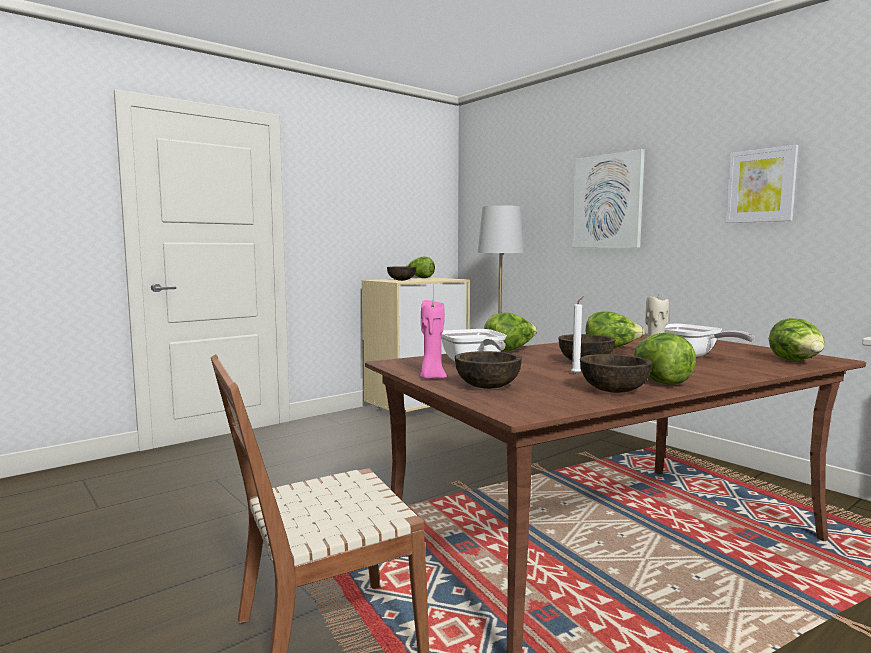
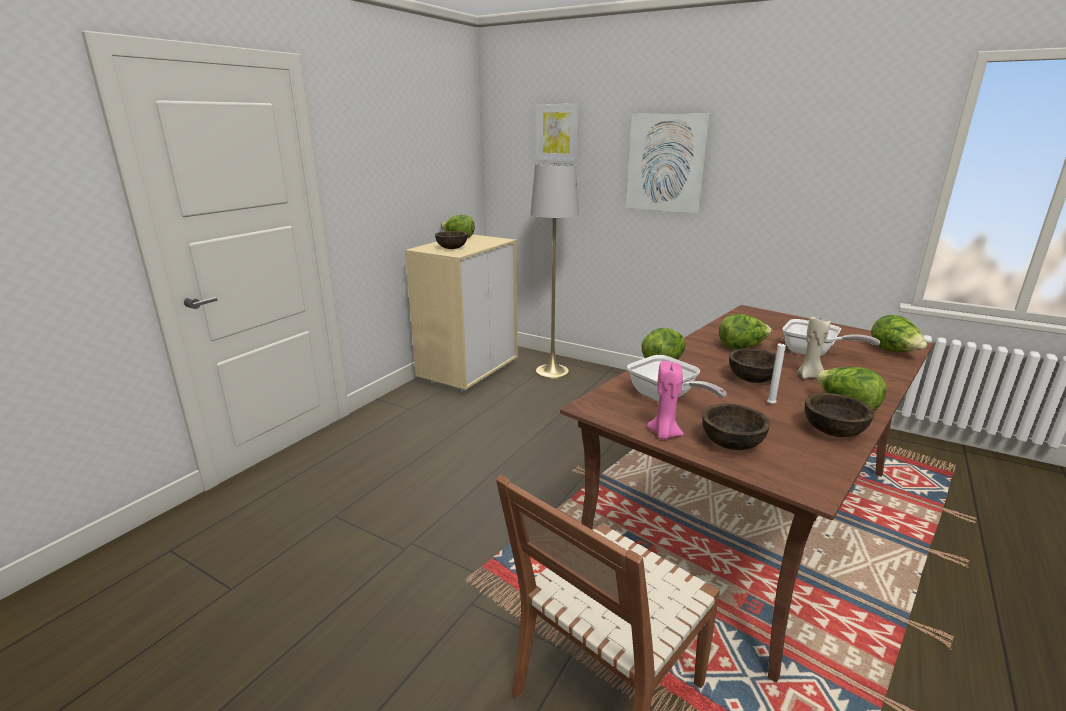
camera: 20 degrees left, 15 degrees up
(761, 186) = (826, 165): picture -> picture (557, 132)

